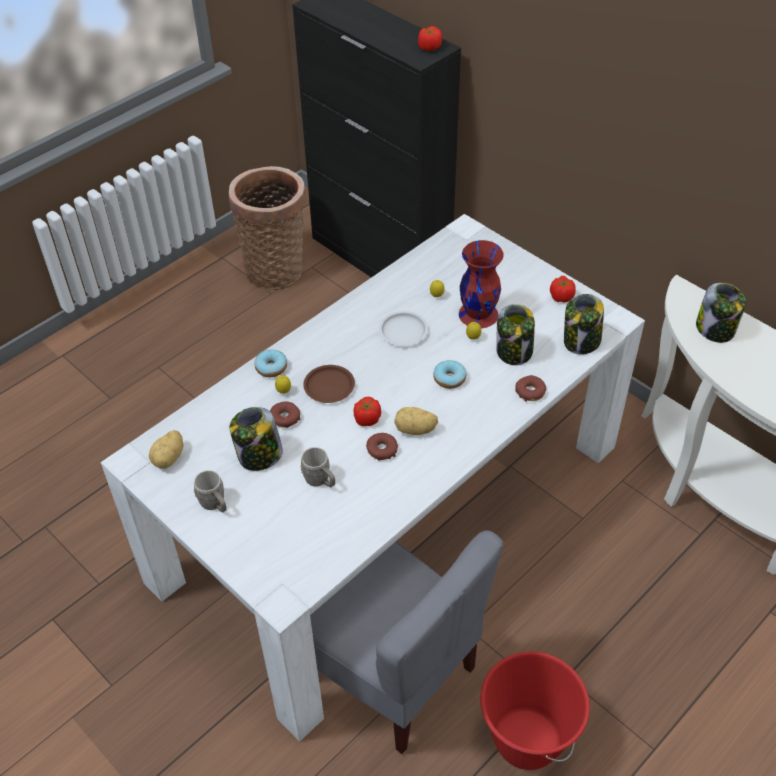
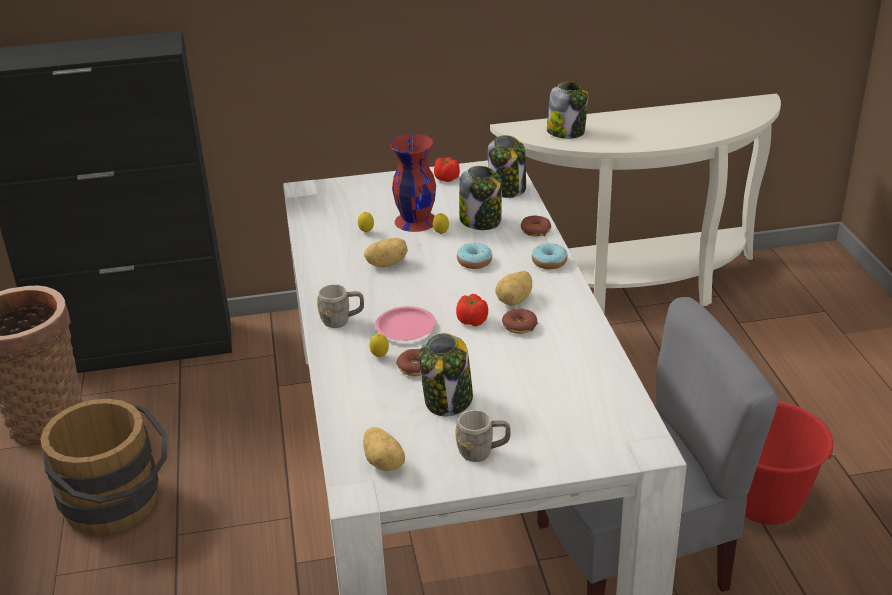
camera: 55 degrees left, 15 degrees down
(230, 355) = (117, 507): none -> brown bucket
(271, 368) = (337, 353): donut -> donut (549, 262)
(320, 481) = (520, 374): grey mug -> grey mug (342, 320)
(329, 386) = (406, 327): brown plate -> pink plate
(403, 331) = (387, 263): white plate -> potato
(429, 47) = (157, 41): tomato -> none

